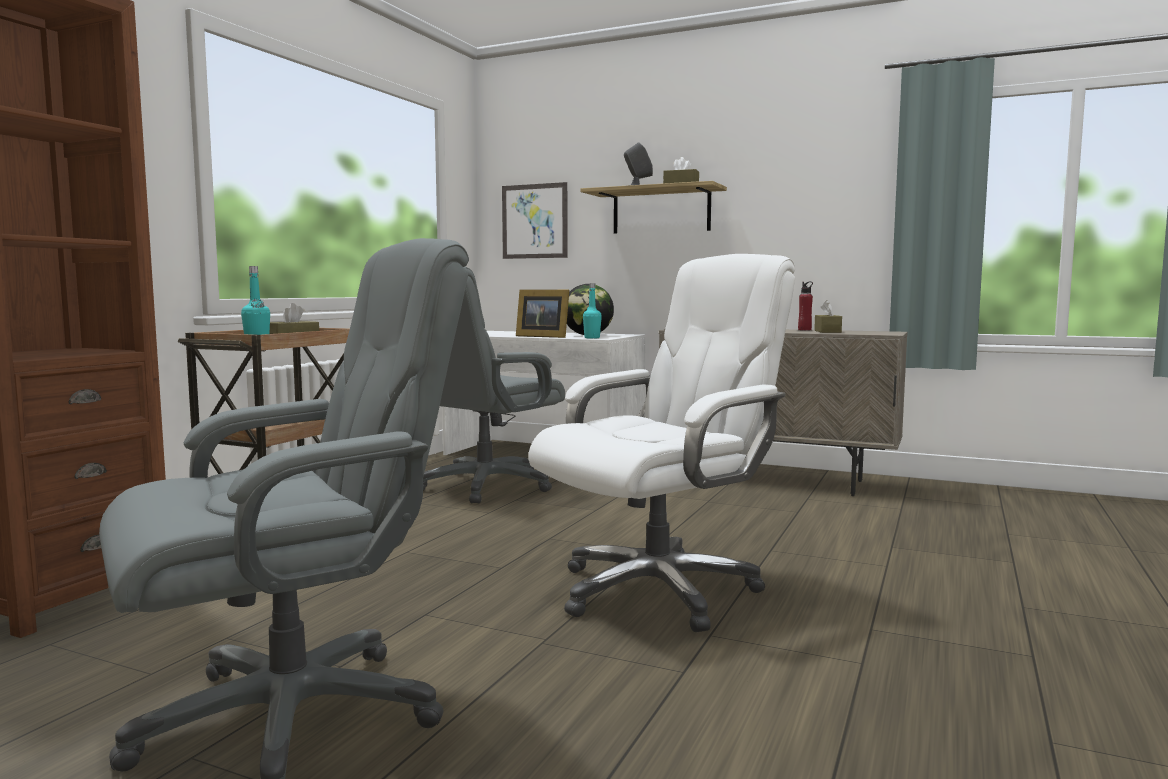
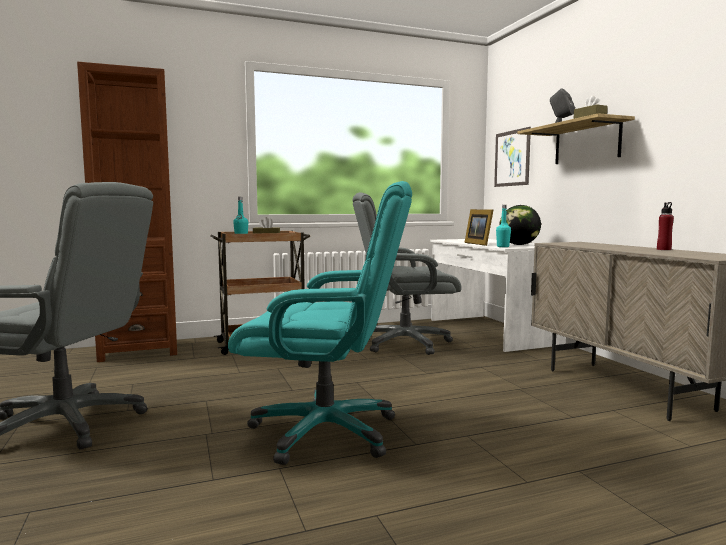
camera: 45 degrees right, 0 degrees up
(658, 590) = (326, 431): white office chair -> turquoise office chair
(827, 331) = (670, 252): brown tissue box -> none

